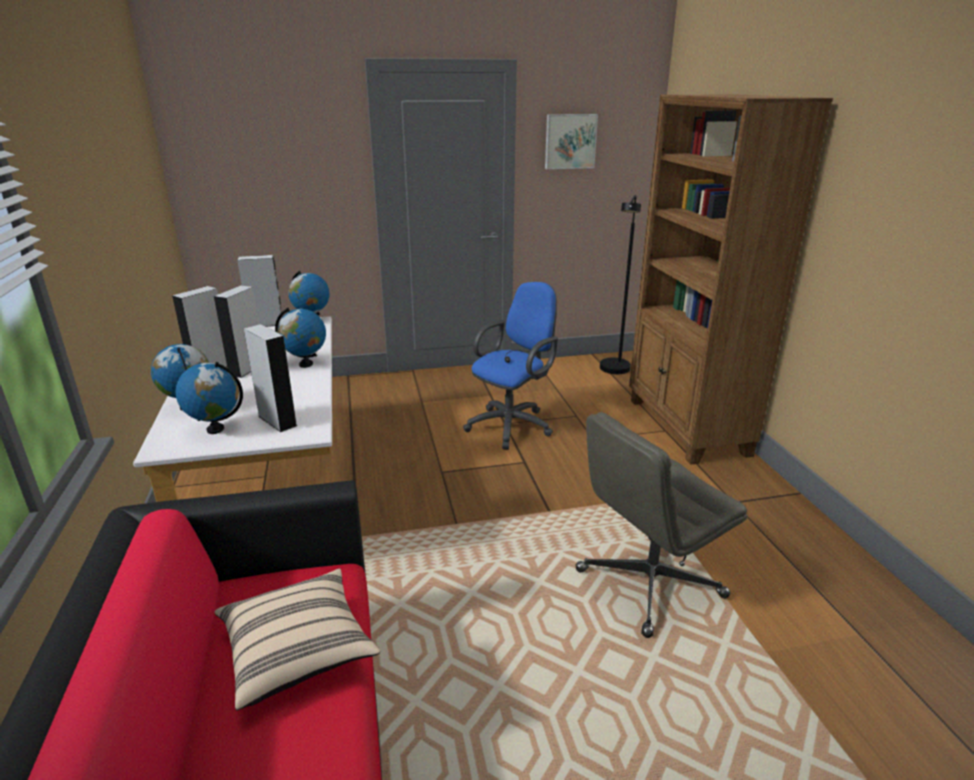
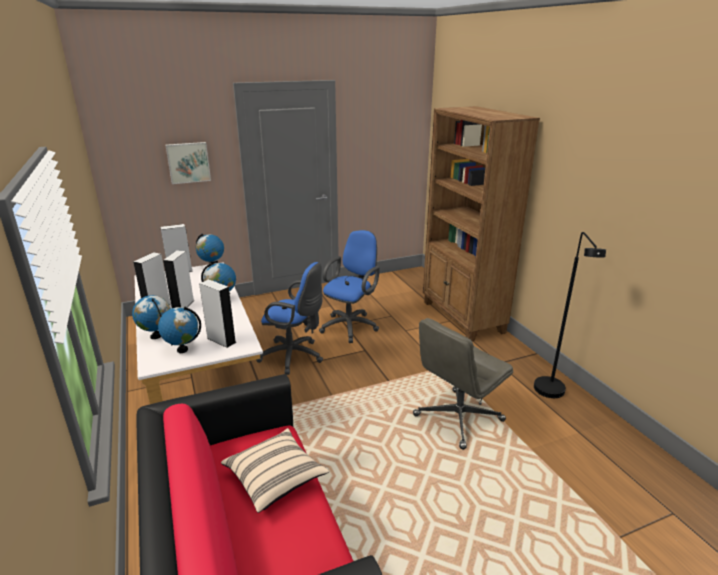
camera: 10 degrees left, 0 degrees up
(418, 462) = (294, 357): none -> blue office chair
(570, 141) = (371, 132): picture -> picture (188, 162)
(615, 371) = (410, 283): black floor lamp -> black floor lamp (552, 394)

